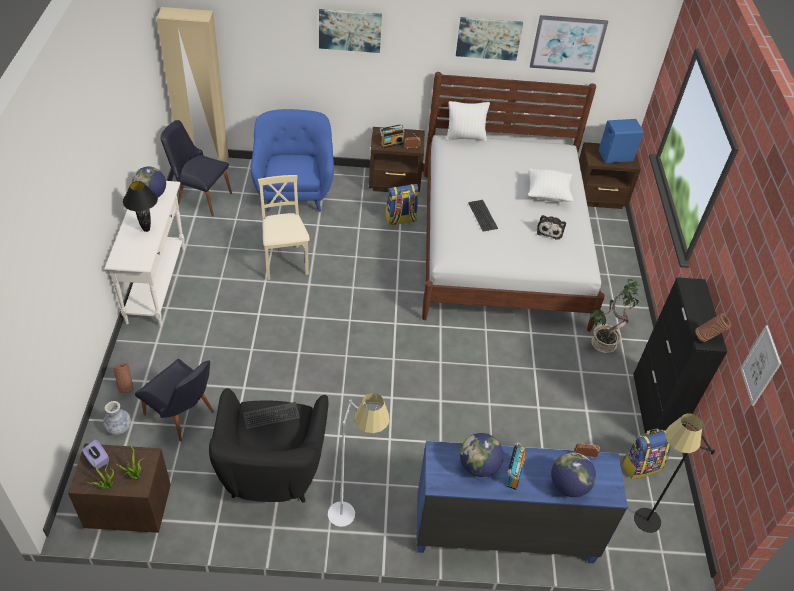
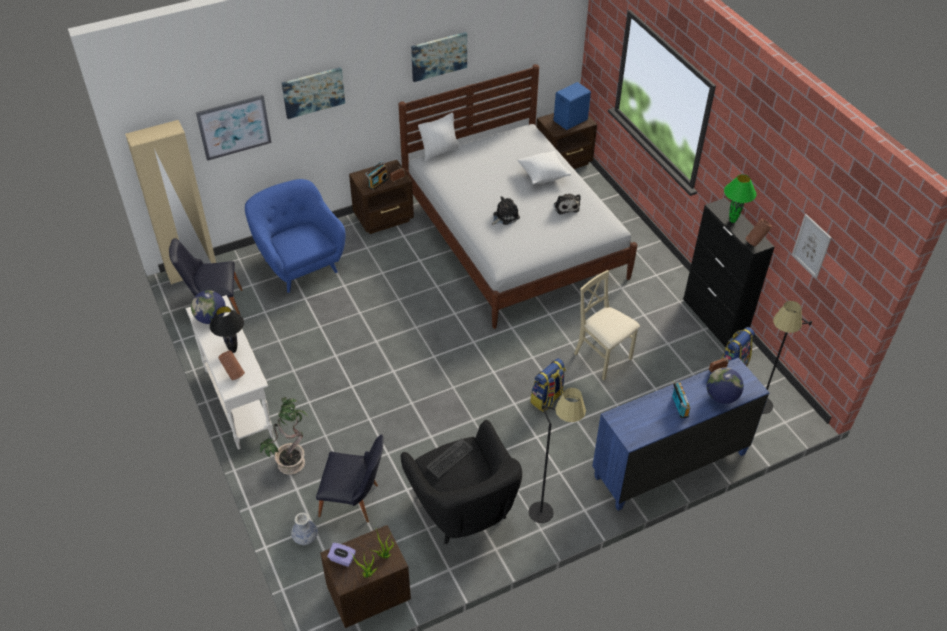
camera: 25 degrees left, 0 degrees up
(126, 387) = (284, 502): brown vase -> brown vase (233, 374)
(285, 262) = (340, 331): beige chair -> beige chair (602, 357)
(354, 513) = (550, 506): white floor lamp -> black floor lamp
(400, 220) = (413, 250): backpack -> backpack (547, 399)
(478, 466) = (651, 413): globe -> none
(482, 215) = (504, 216): keyboard -> plush toy
(567, 43) = (506, 37): picture -> picture (234, 127)
(603, 342) = (645, 283): potted plant -> potted plant (290, 462)
(696, 305) = (732, 220): none -> green table lamp

